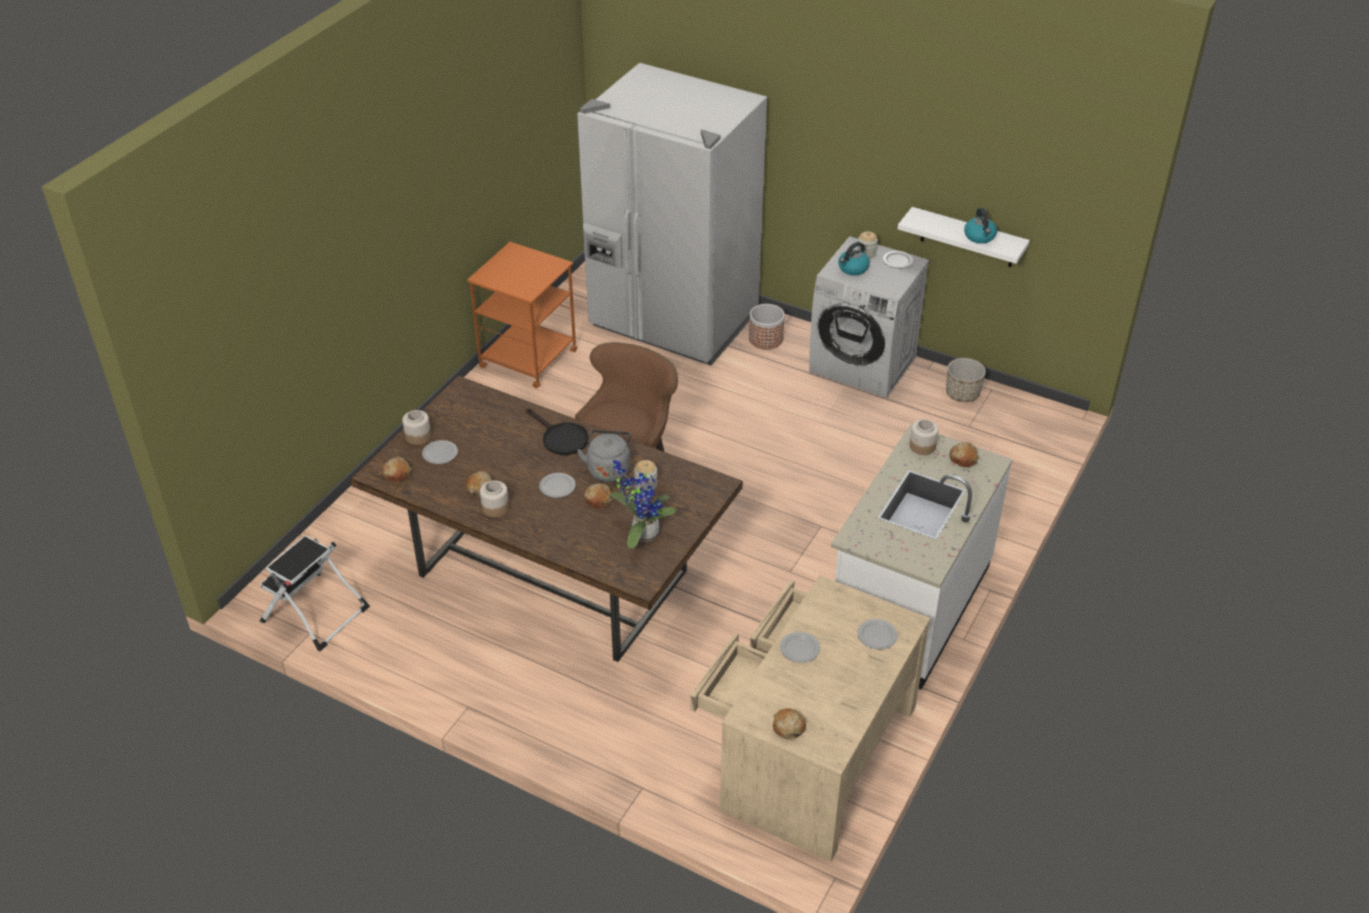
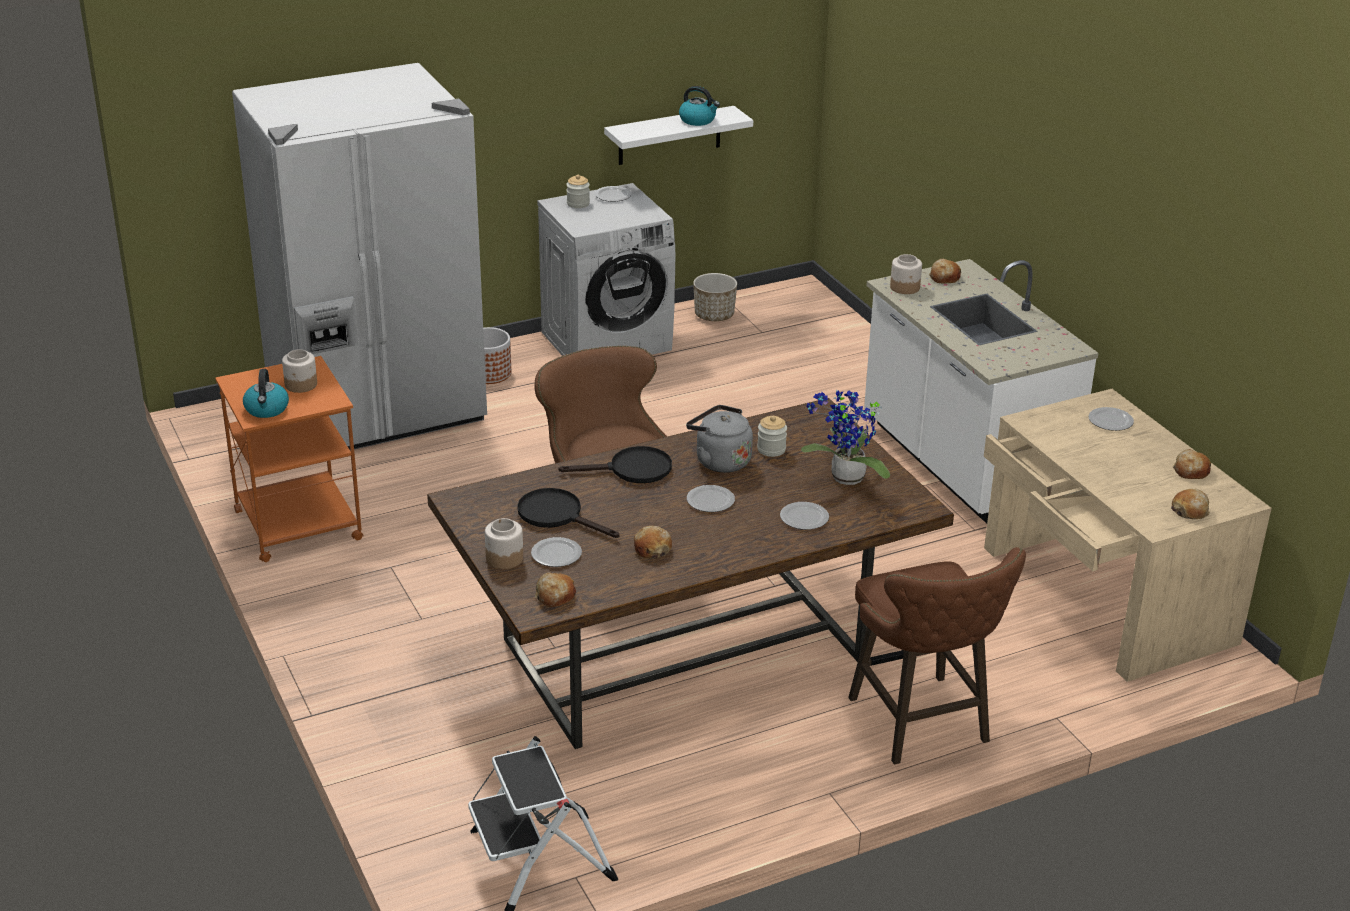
camera: 55 degrees left, 10 degrees down
(481, 434) = (557, 515): none -> black frying pan
(495, 508) = (699, 551): jar -> jar (301, 385)
(574, 720) = (921, 724): none -> brown stool
(598, 500) = (762, 484): bread -> bread (1190, 471)
(799, 648) = (1090, 464): plate -> plate (803, 518)
(853, 268) = (591, 218): kettle -> kettle (267, 409)

